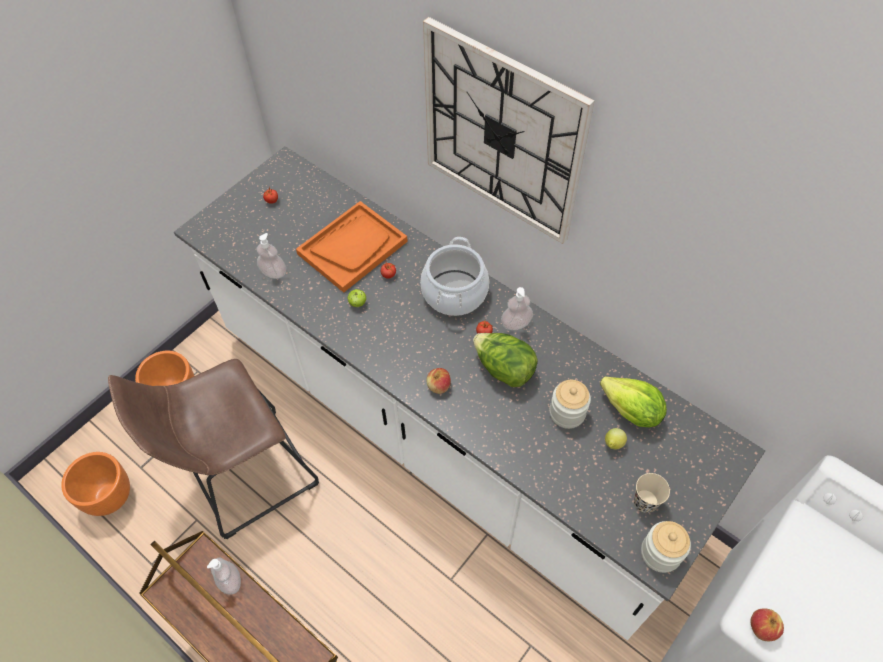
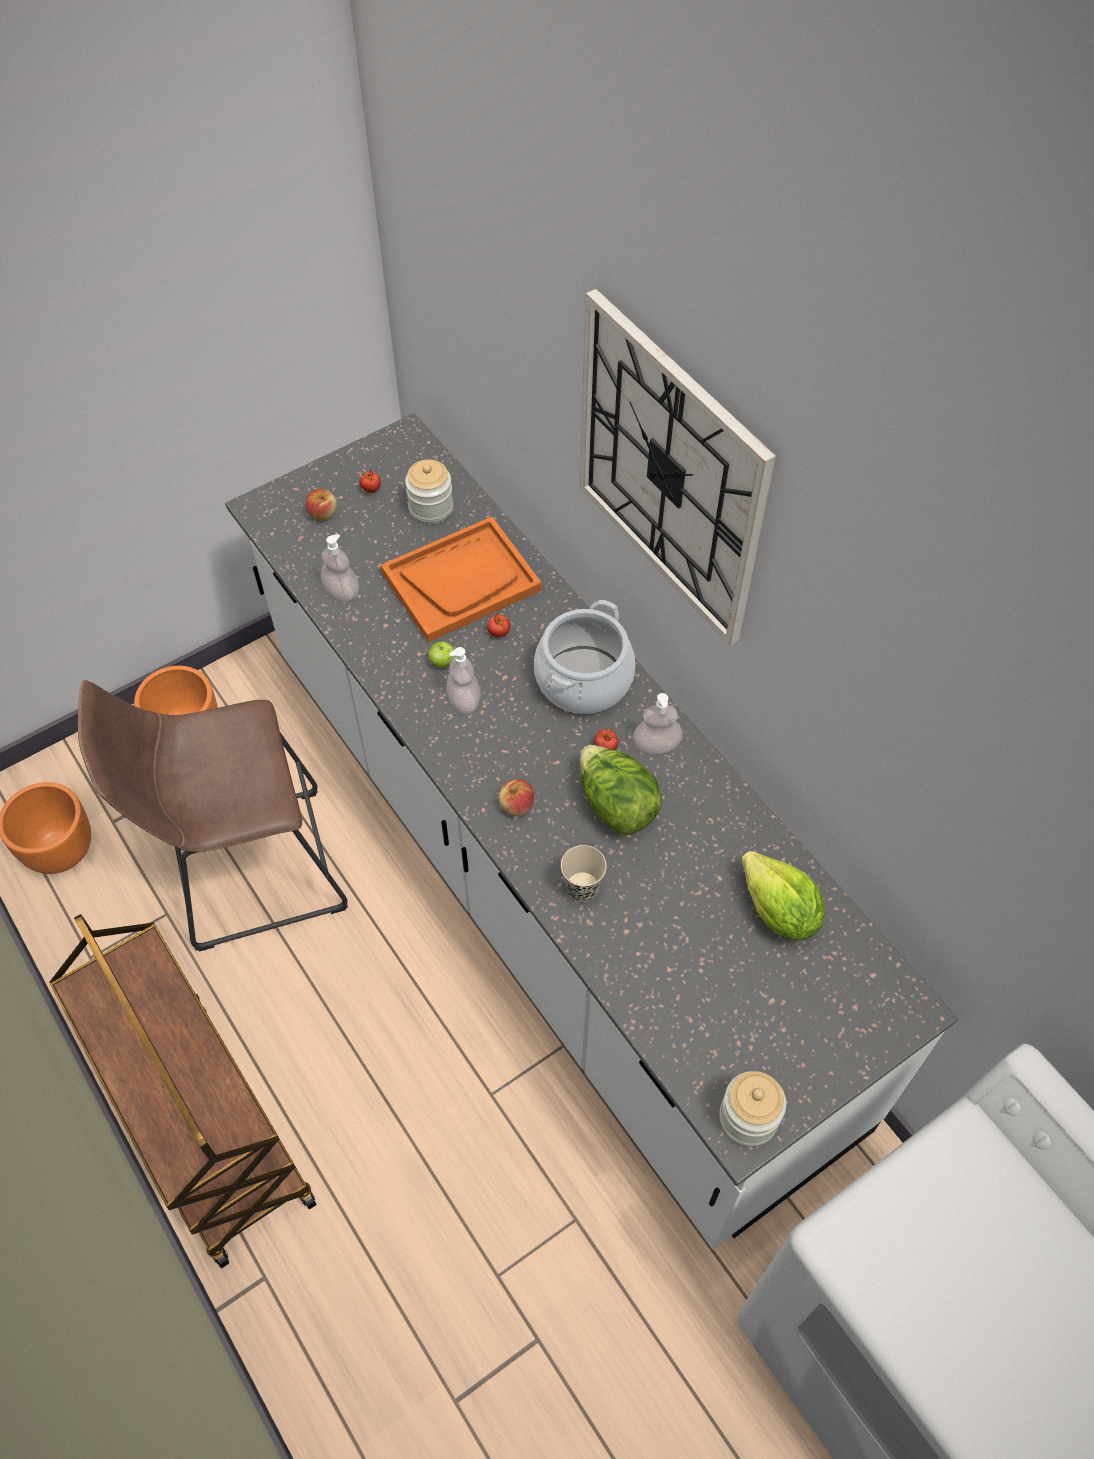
camera: 15 degrees right, 0 degrees up
(230, 580) = (169, 998): soap dispenser -> soap dispenser (464, 700)
(567, 413) = (685, 889): jar -> jar (431, 508)
(613, 444) = (735, 951): lemon -> none
(645, 502) = (752, 1042): beige cup -> beige cup (582, 888)
(762, 627) = (846, 1254): apple -> apple (323, 513)

